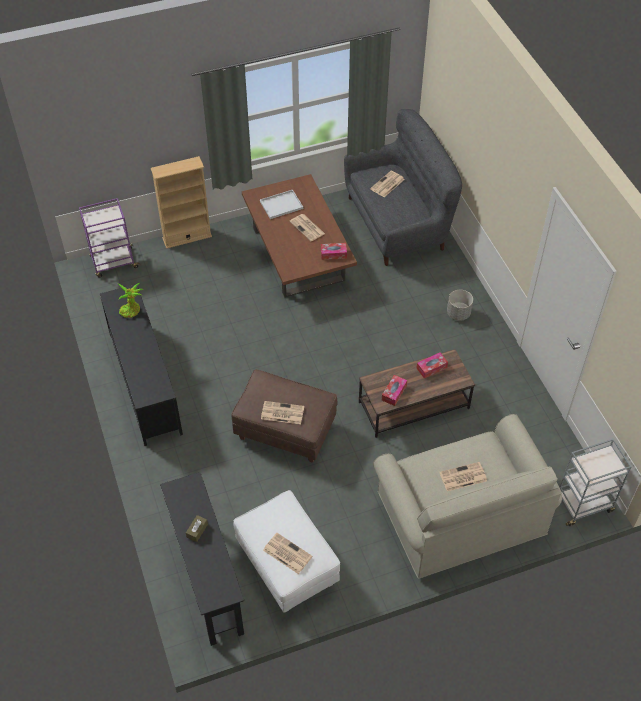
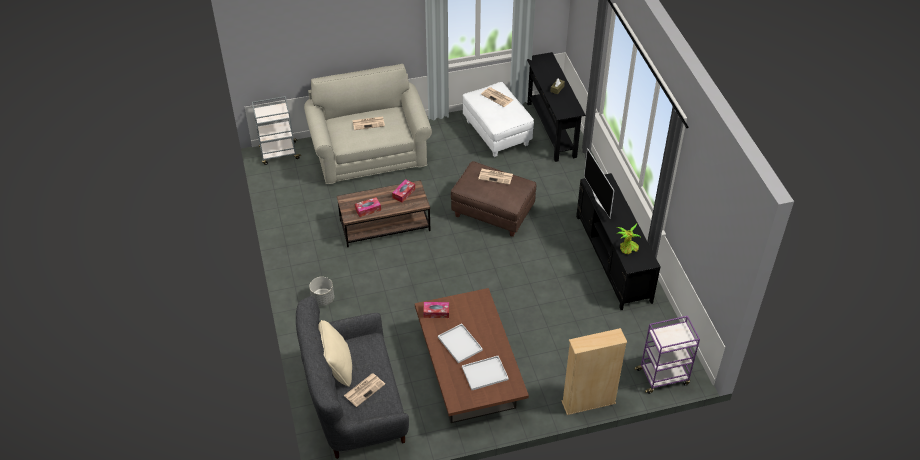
camera: 175 degrees left, 5 degrees down
(156, 368) = (599, 200): none -> television
(307, 228) = (459, 343): newspaper -> white tray
(417, 200) = (337, 368): none -> beige pillow

